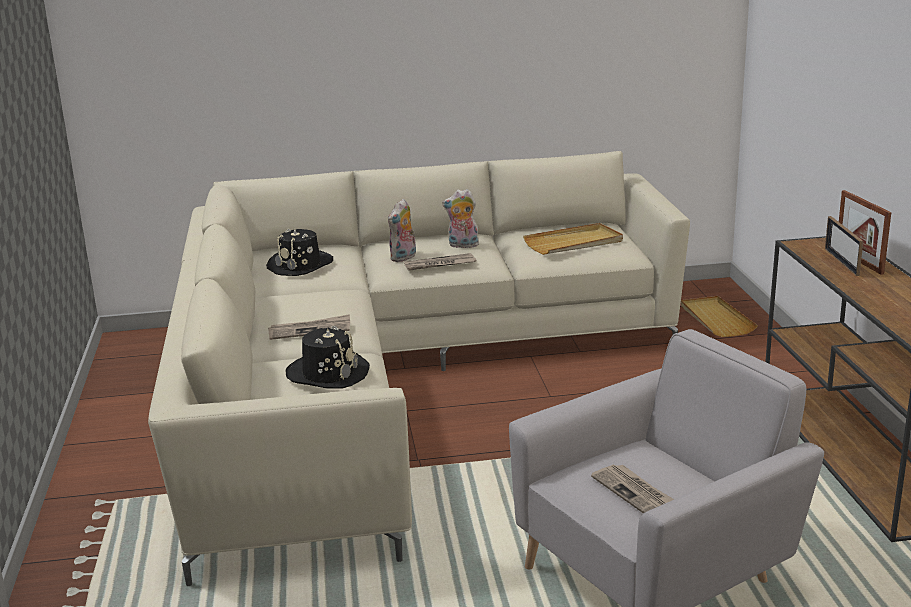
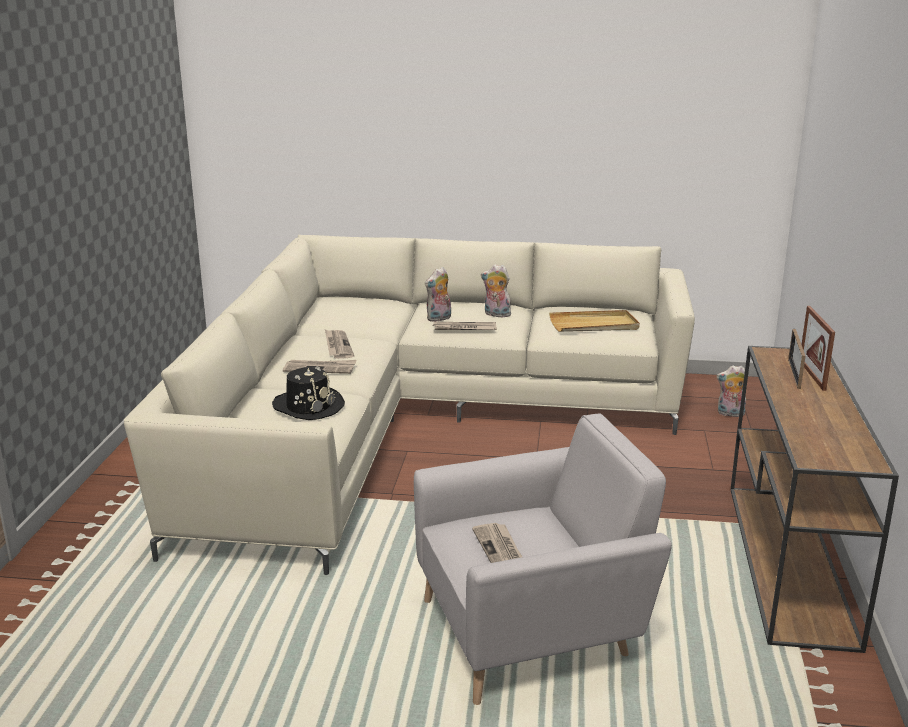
camera: 15 degrees right, 0 degrees up
(301, 265) = (351, 313): black hat -> none
(311, 302) = (337, 346): none -> newspaper
(716, 319) = (730, 414): beige tray -> plush toy

